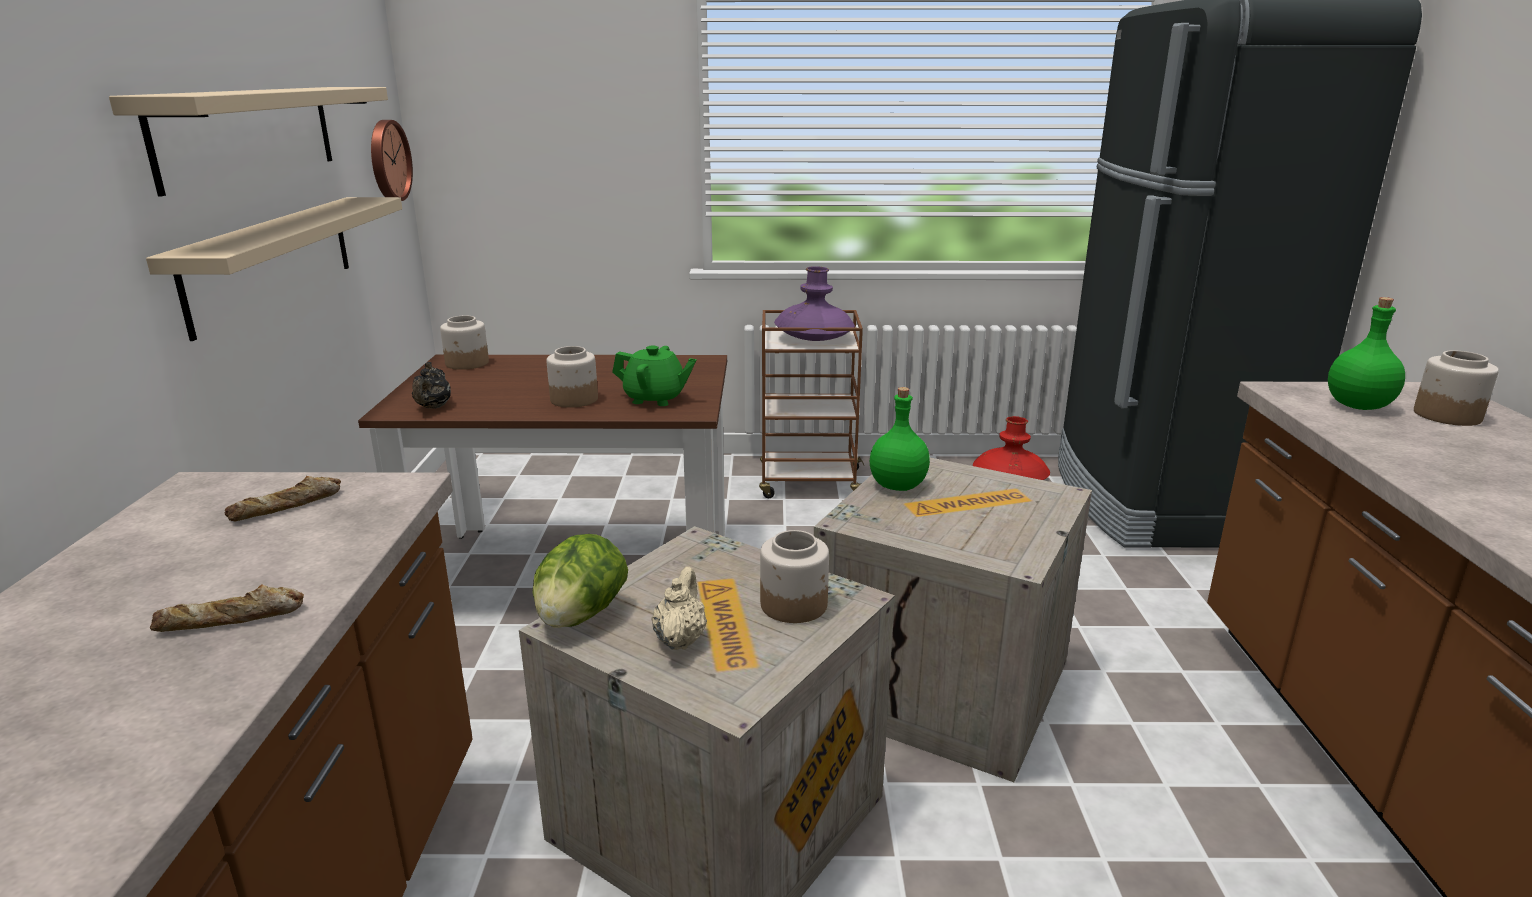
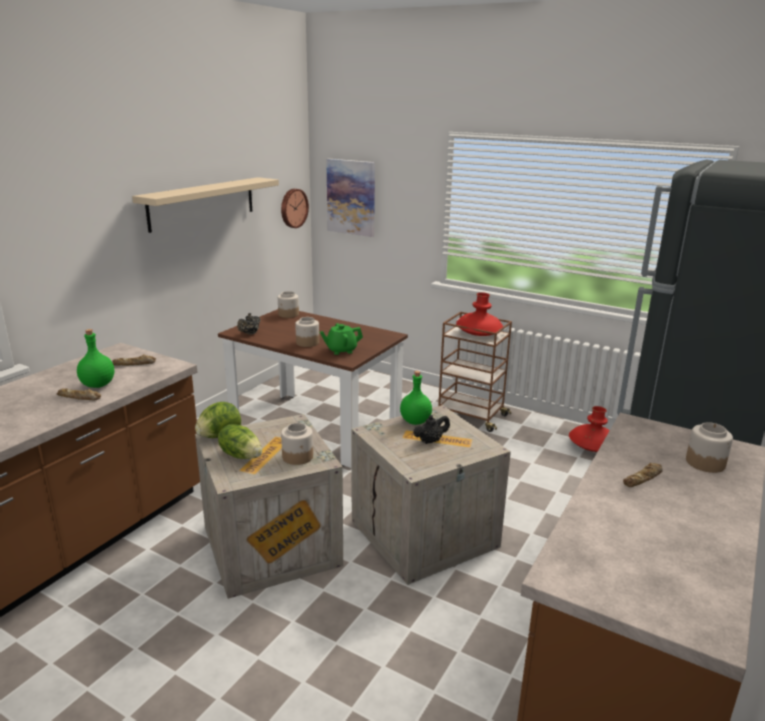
camera: 30 degrees right, 0 degrees up
(272, 260) = (205, 257): beige shelf -> none
(502, 132) = (351, 197): none -> picture
(655, 399) = (341, 350): green teapot -> green teapot turned 120 degrees clockwise
(680, 639) = (241, 455): beige teapot -> lettuce
(814, 339) = (479, 333): purple vase -> red vase
(965, 508) = (430, 441): none -> black teapot
(1357, 406) = (658, 443): green bottle -> green bottle (97, 385)
(1440, 454) = (643, 479): none -> bread

